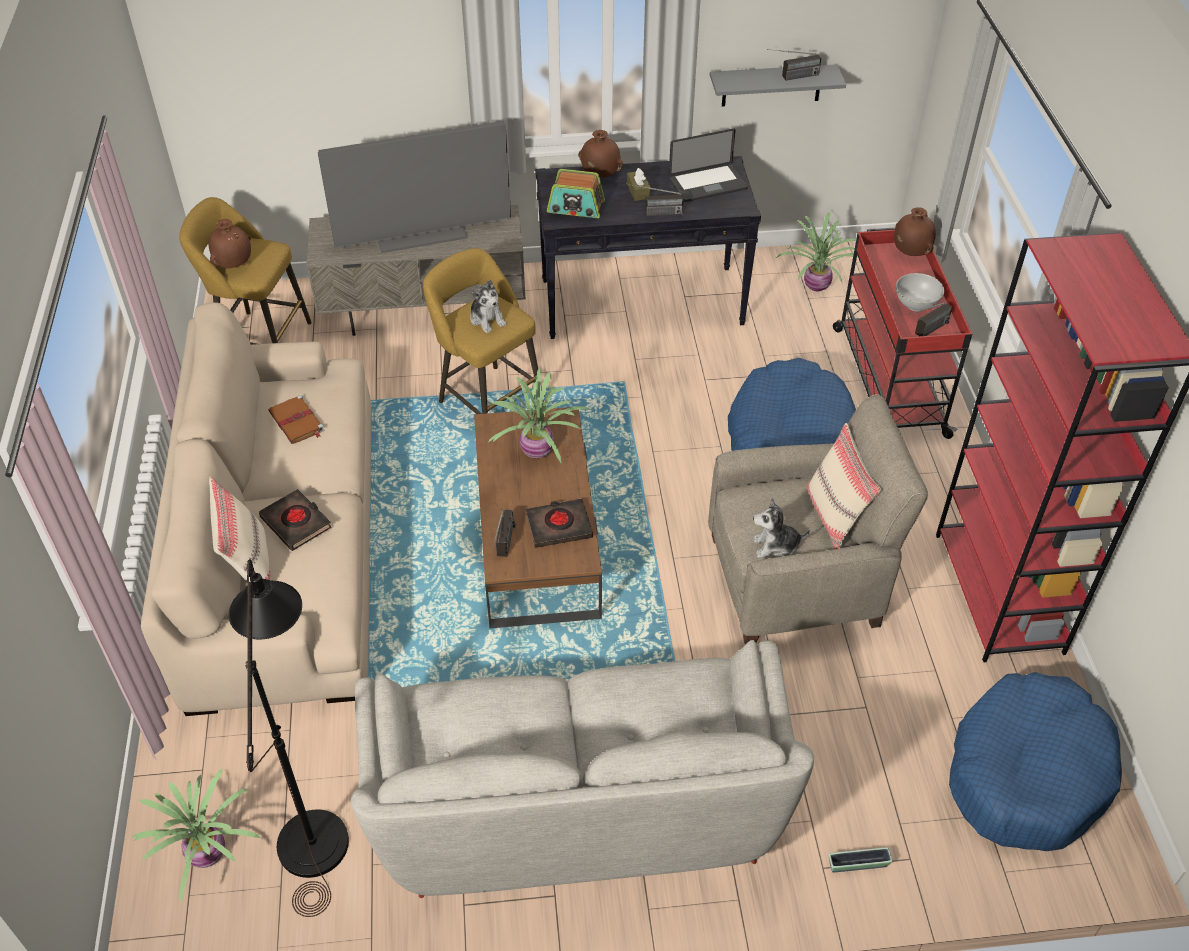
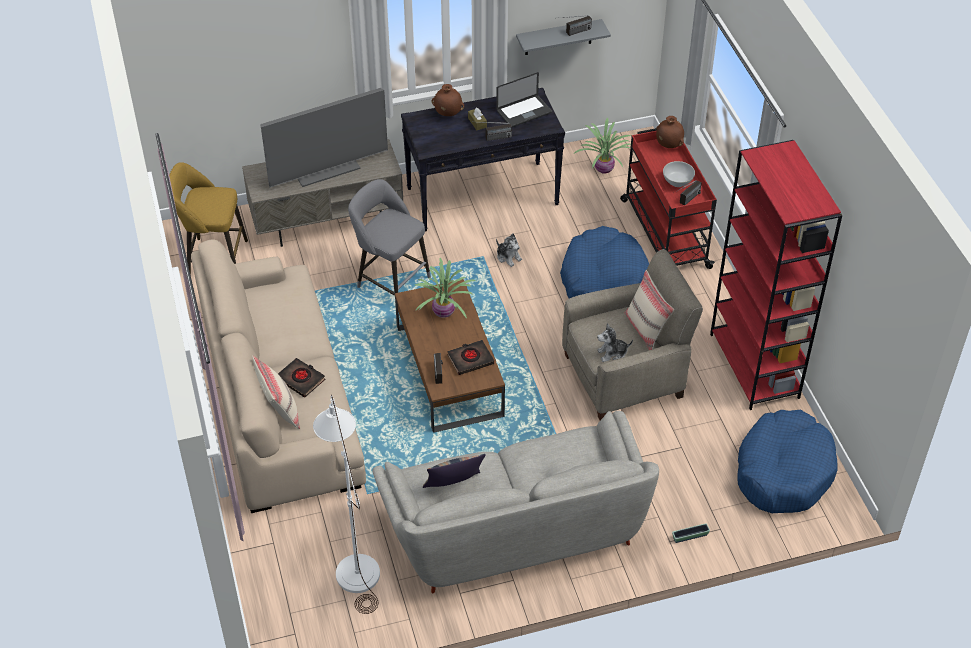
camera: 10 degrees left, 0 degrees up
(205, 856) = (293, 590): potted plant -> none
(234, 264) = (203, 208): brown vase -> none
(297, 422) = (279, 314): brown book -> none
(314, 825) = (355, 563): black floor lamp -> white floor lamp
(479, 730) = (454, 487): none -> pillow
(487, 319) = (392, 227): plush toy -> plush toy (508, 257)
(487, 399) = (390, 281): yellow stool -> grey stool
(575, 207) = (437, 140): radio -> none

